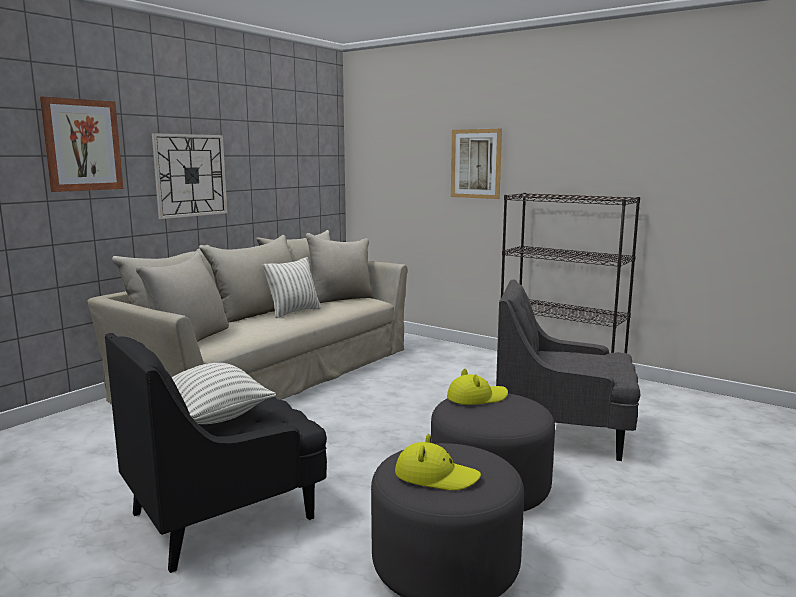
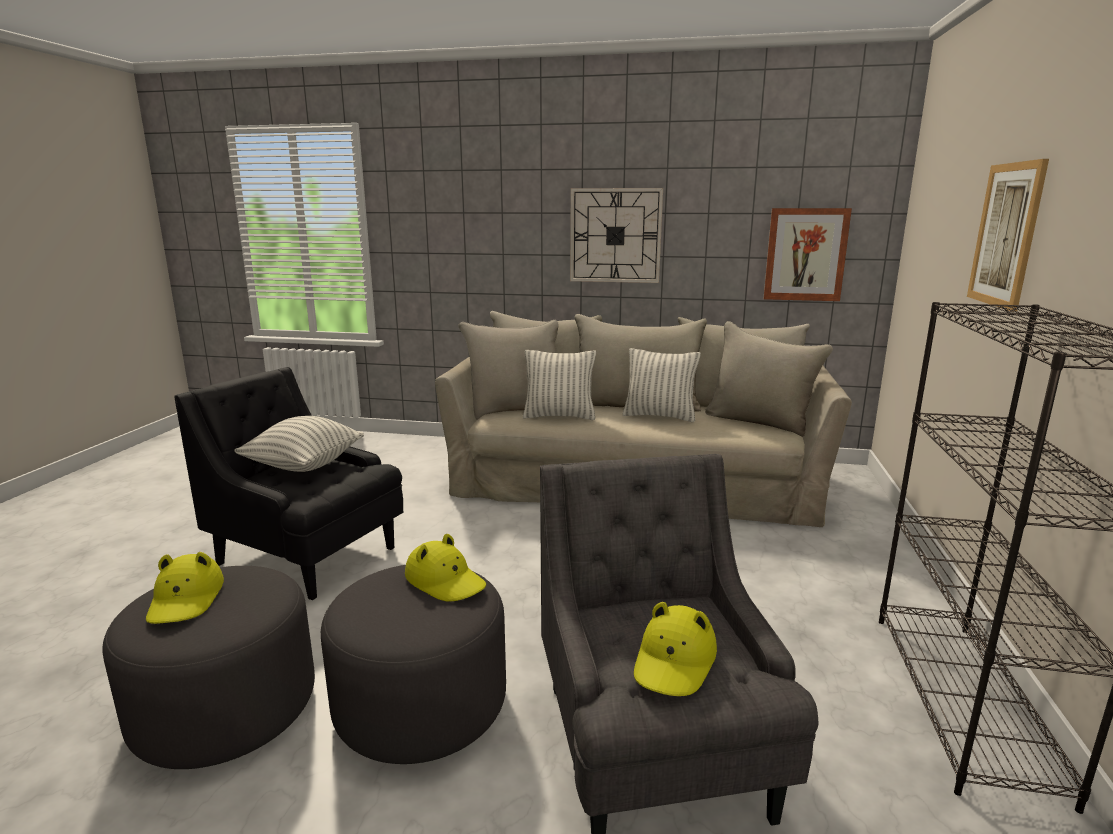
camera: 65 degrees right, 5 degrees up
(82, 145) = (498, 202): picture -> picture (805, 254)
(244, 331) = (559, 416): none -> pillow
(598, 361) = (675, 661): none -> yellow hat

